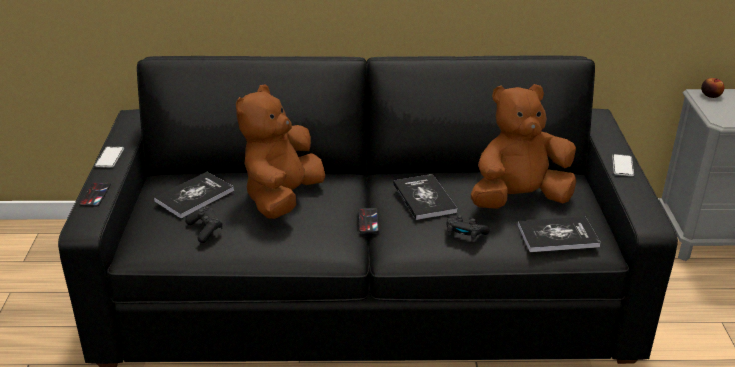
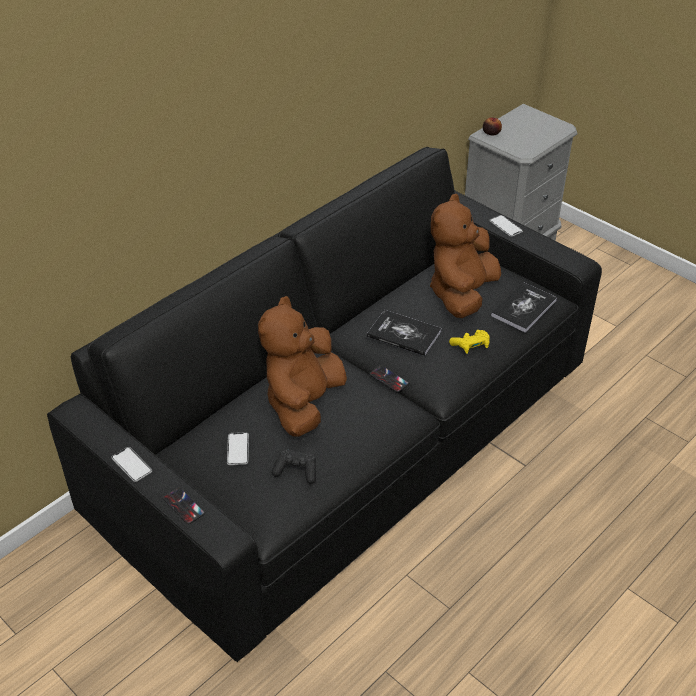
camera: 45 degrees left, 10 degrees up
(194, 196) = (238, 449): book -> phone
(282, 198) = (303, 403): brown plush toy -> brown plush toy turned 45 degrees clockwise
(464, 234) = (471, 346): black game controller -> yellow game controller

